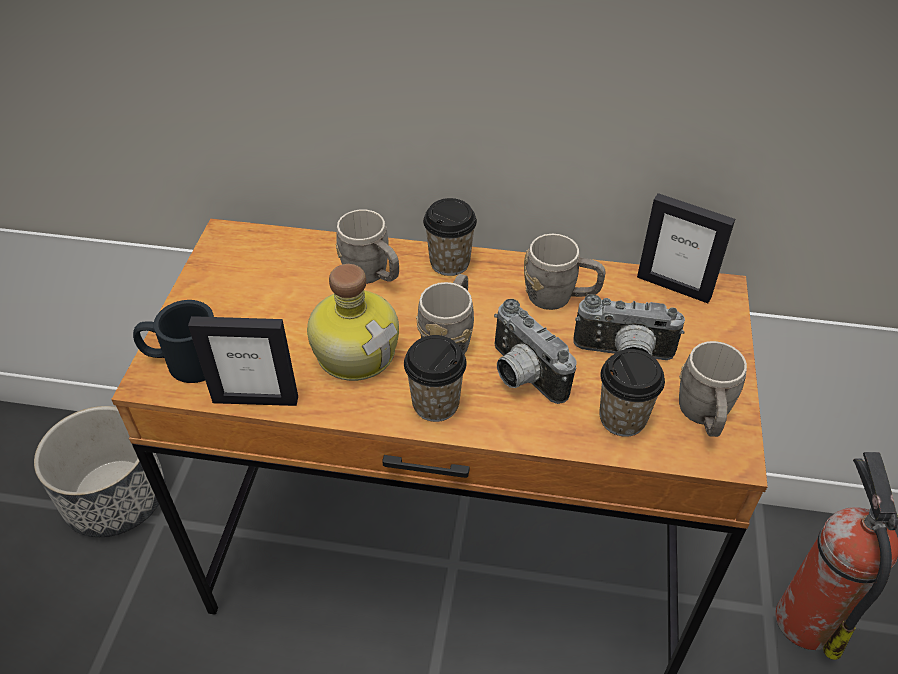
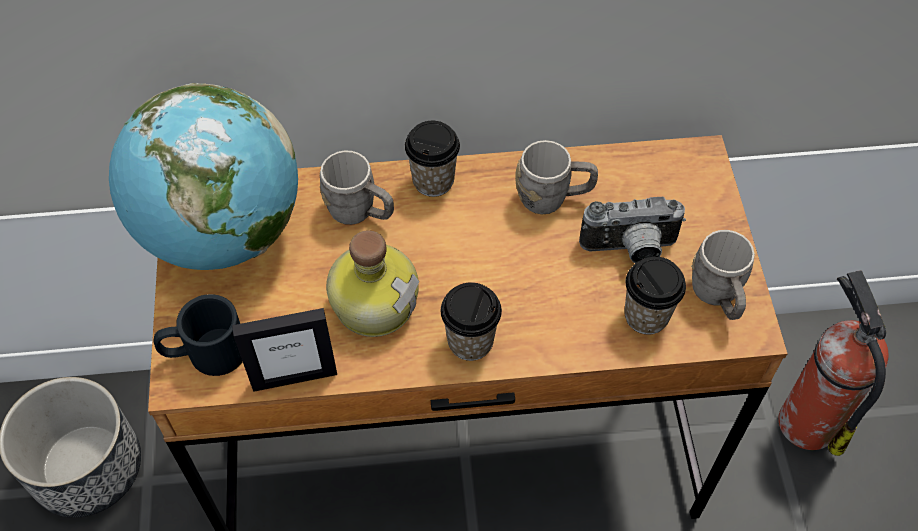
camera: 15 degrees left, 10 degrees up
(242, 268) = (222, 232): none -> globe
(450, 337) = (460, 266): grey mug -> none
(521, 375) = (541, 292): camera -> none
(674, 286) = (657, 162): picture frame -> none

